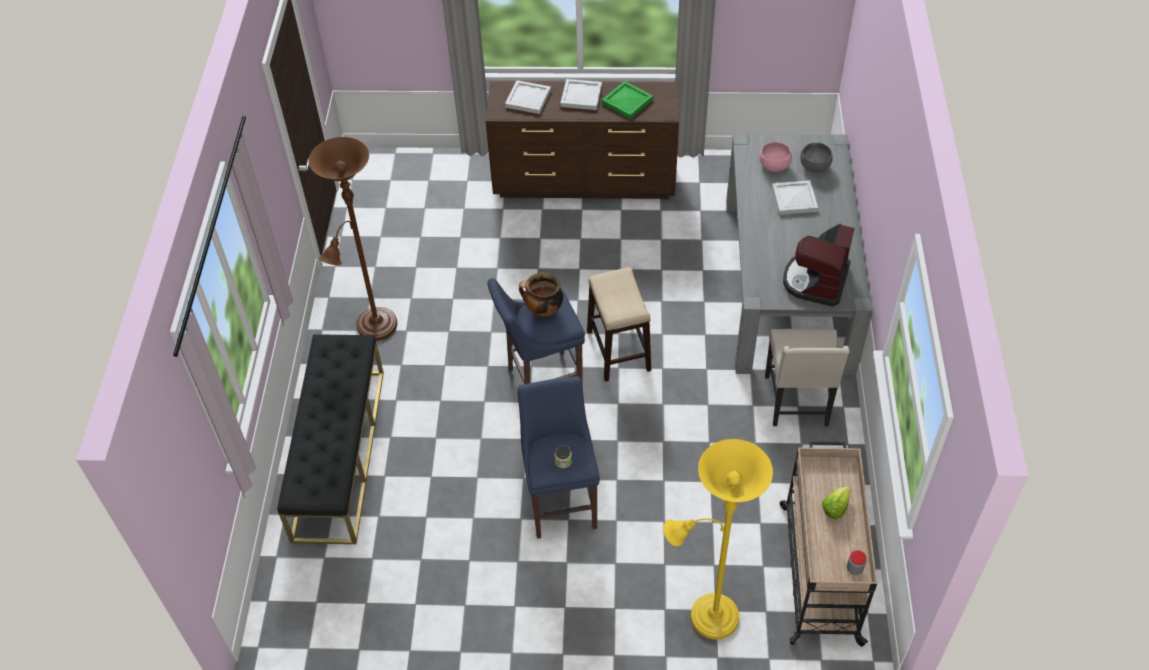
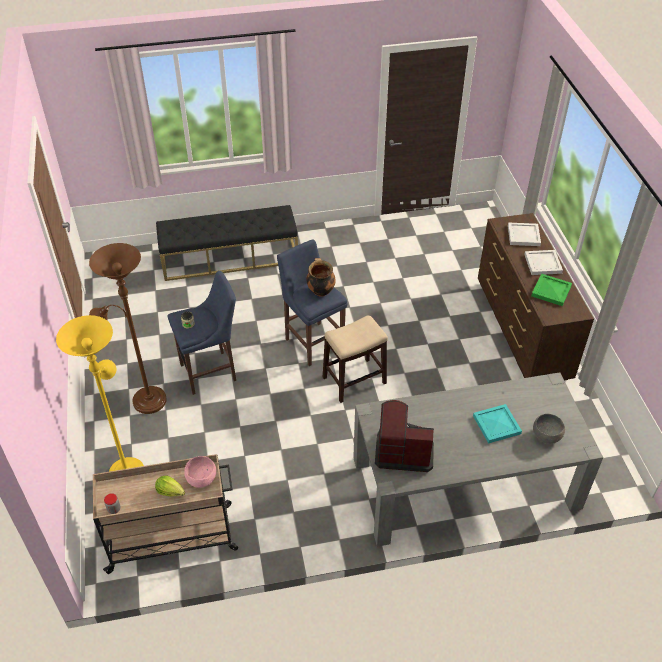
camera: 75 degrees right, 5 degrees down
(374, 329) = (333, 250): brown floor lamp -> brown floor lamp (145, 400)
(774, 165) = (533, 406): pink bowl -> pink bowl (201, 479)
(794, 198) = (497, 425): white tray -> turquoise tray
(798, 402) = (335, 505): beige chair -> none

